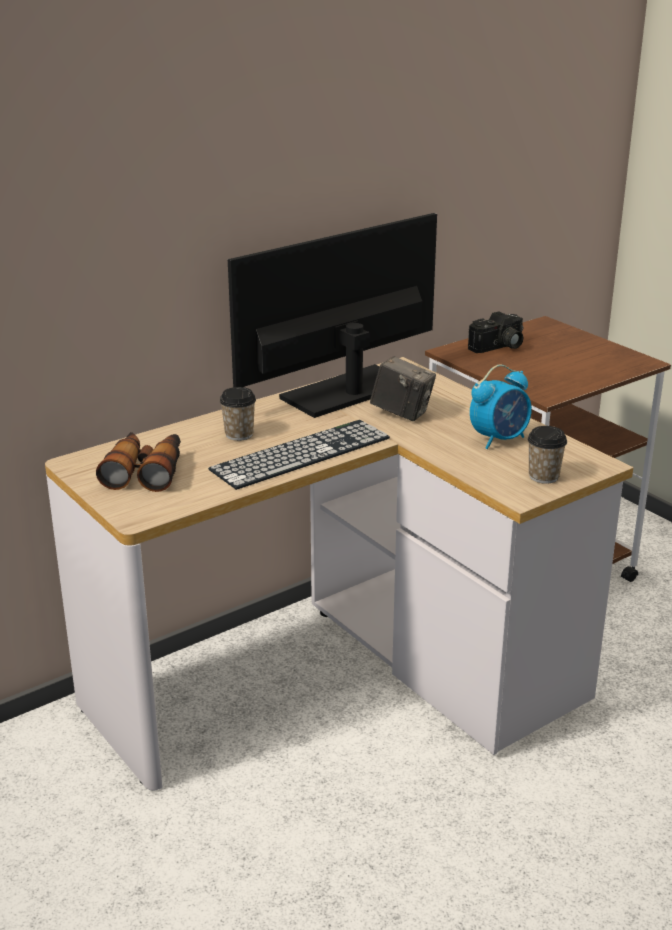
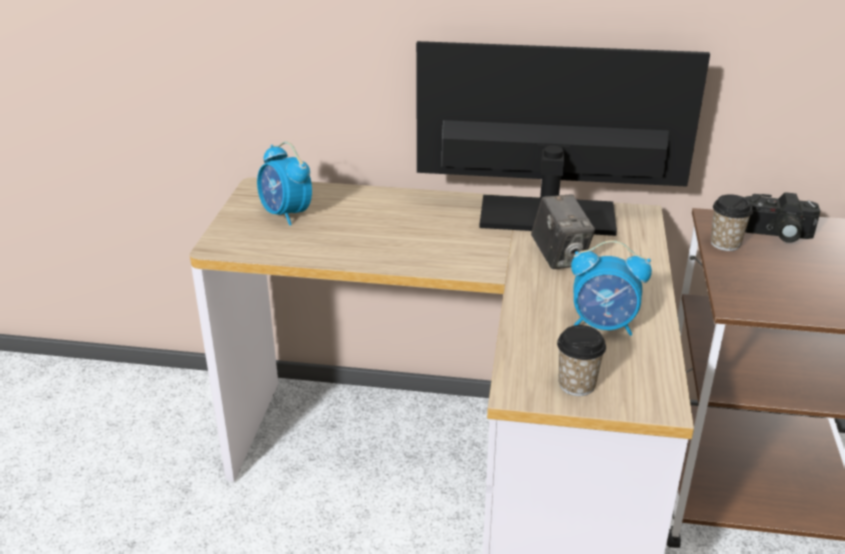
camera: 45 degrees right, 5 degrees up
(145, 471) = (286, 214): binoculars -> alarm clock
(239, 434) = (398, 216): cup -> cup (725, 244)
(301, 453) = (412, 254): keyboard -> none

